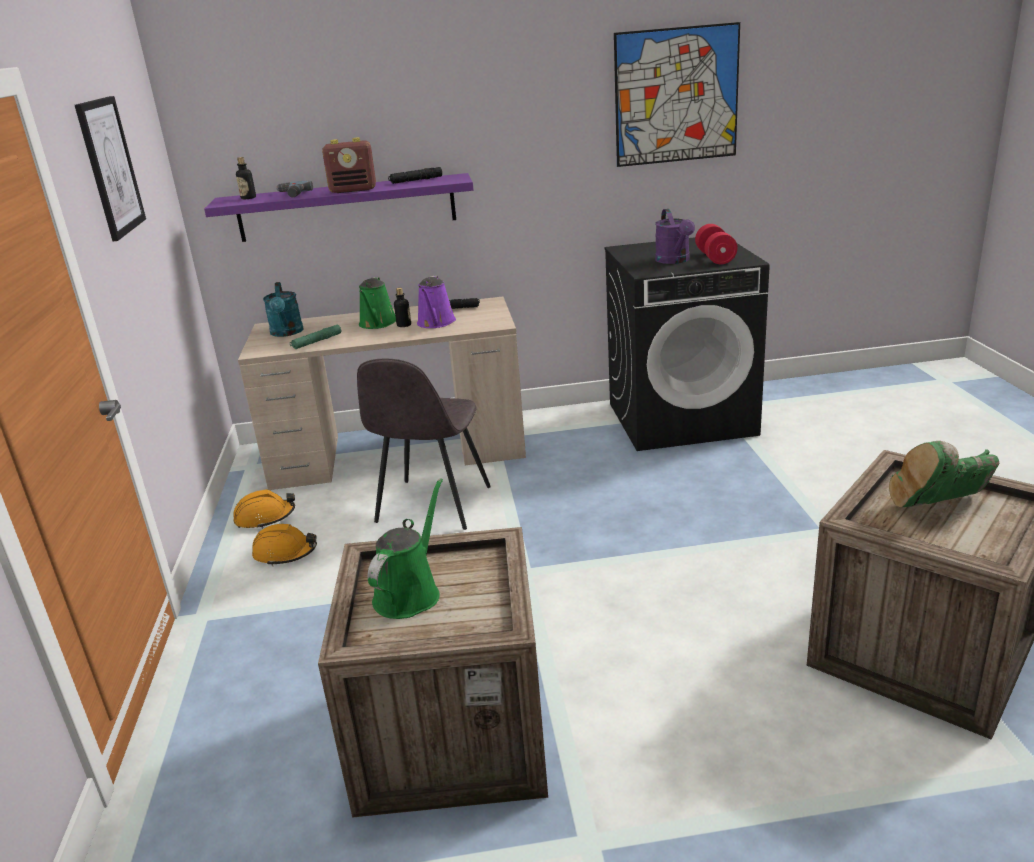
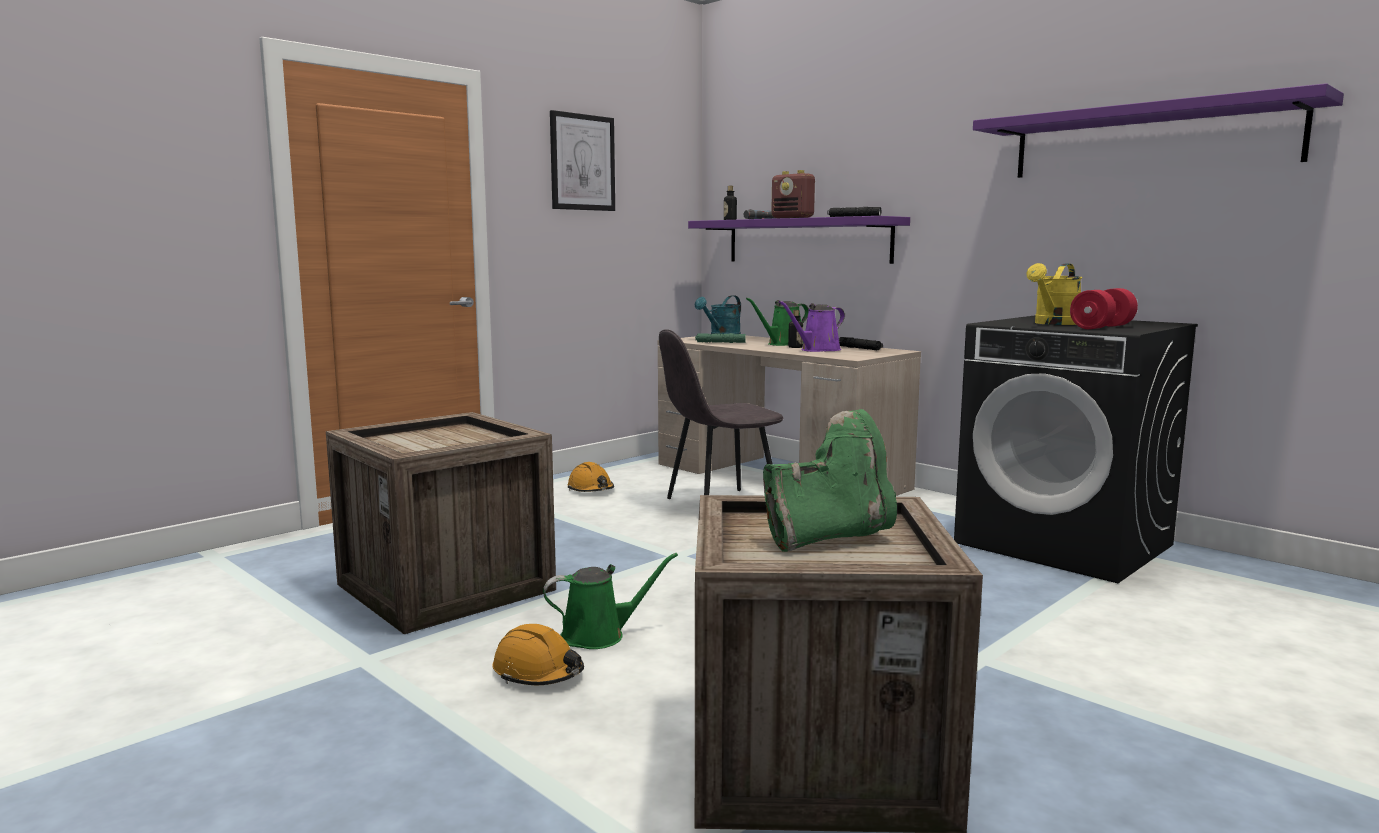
camera: 50 degrees right, 15 degrees down
(265, 518) = (624, 473): orange hard hat -> orange hard hat (538, 673)
(410, 593) = (435, 436): green watering can -> green watering can (599, 635)
(675, 261) = (1053, 323): purple watering can -> yellow watering can
(676, 96) = (1150, 141): picture -> purple shelf
(937, 509) = (830, 537): green boot -> green boot turned 120 degrees clockwise

